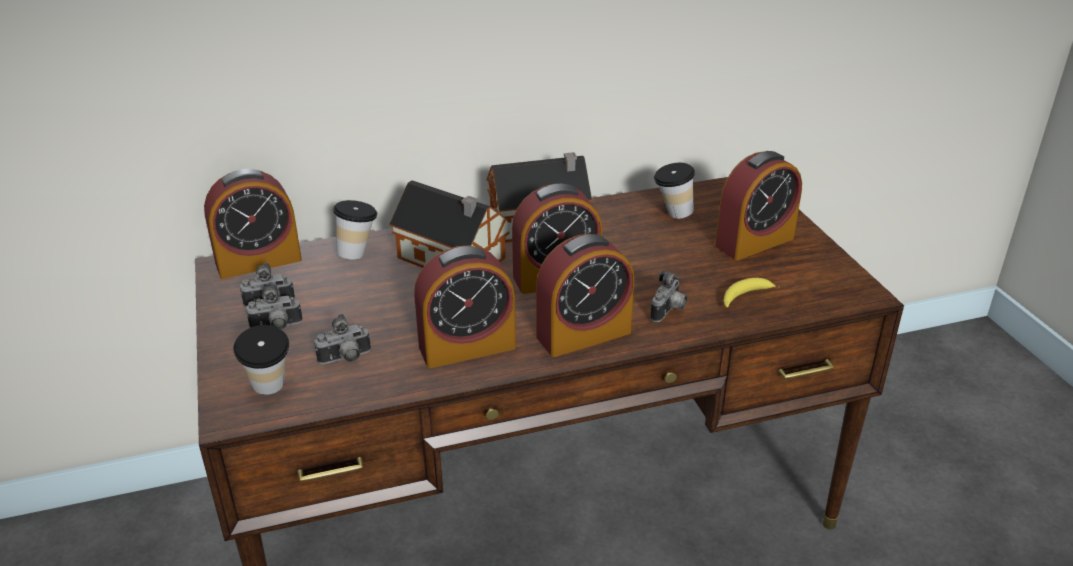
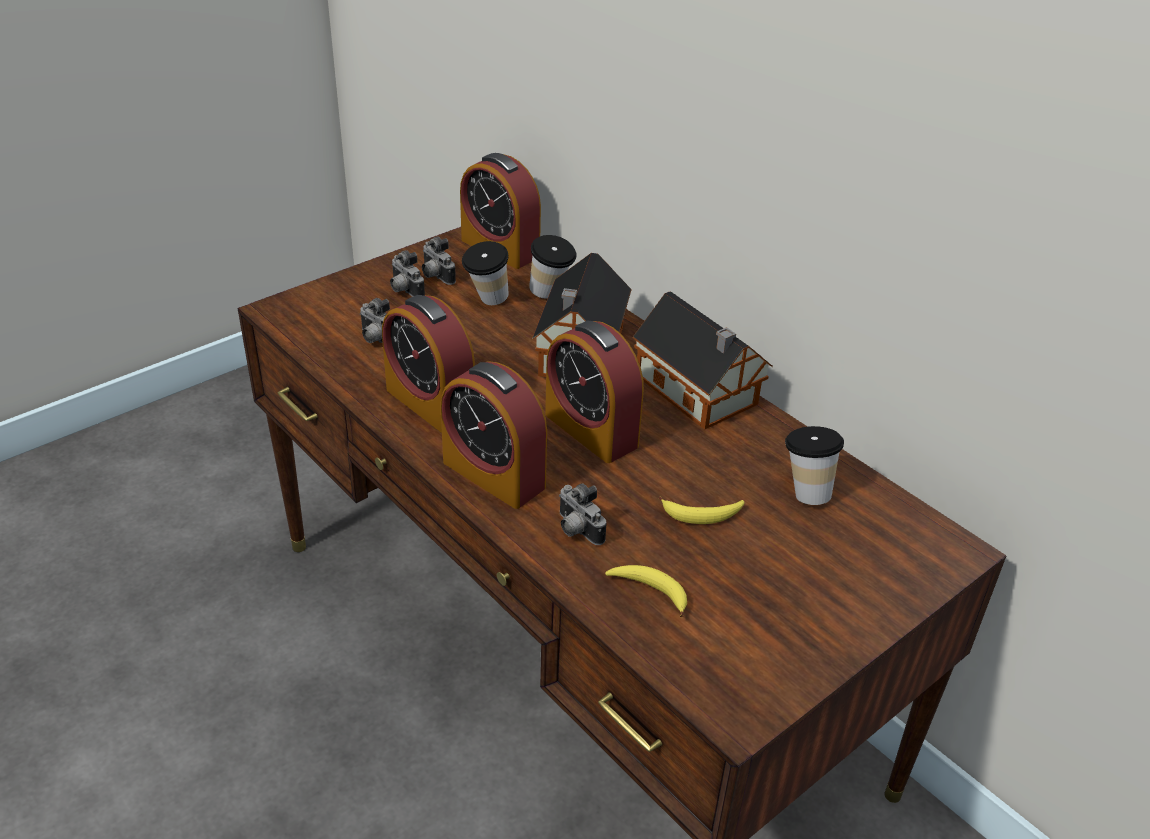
camera: 65 degrees right, 5 degrees up
(270, 391) = (315, 317): cup -> cup (487, 302)
(669, 311) = (576, 530): camera -> camera turned 45 degrees clockwise
(677, 257) = (702, 515): none -> banana
(754, 242) = (794, 580): alarm clock -> none

